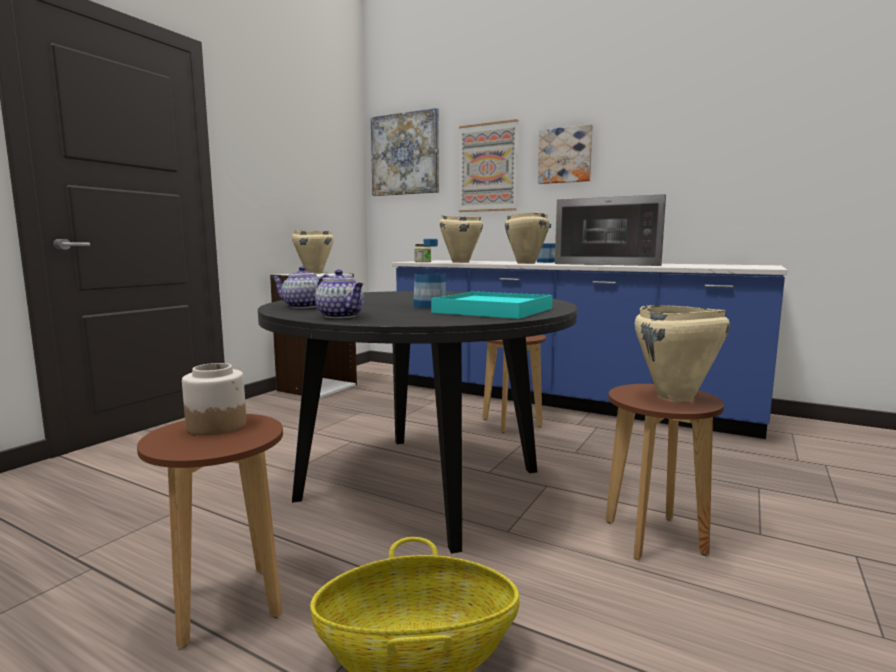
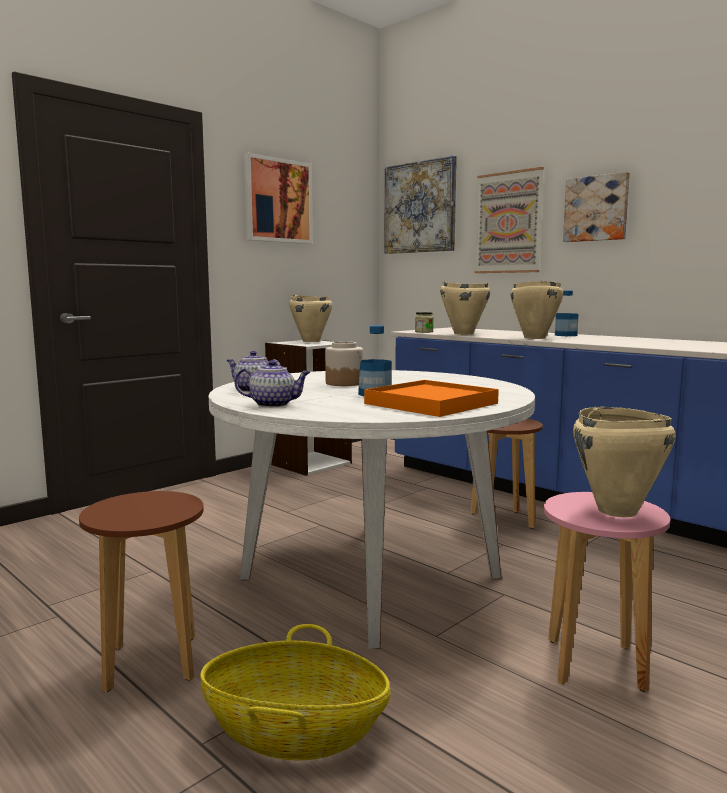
camera: 15 degrees right, 0 degrees up
(217, 426) = (149, 501): jar -> jar (344, 383)
(277, 139) = (278, 201): none -> picture
(341, 316) = (274, 404): teapot -> teapot turned 60 degrees counterclockwise
(421, 484) = (370, 577): black dining table -> white dining table
(494, 310) = (431, 403): turquoise tray -> orange tray
(612, 264) = (638, 342): microwave -> none
(654, 538) = (595, 665): brown stool -> pink stool

